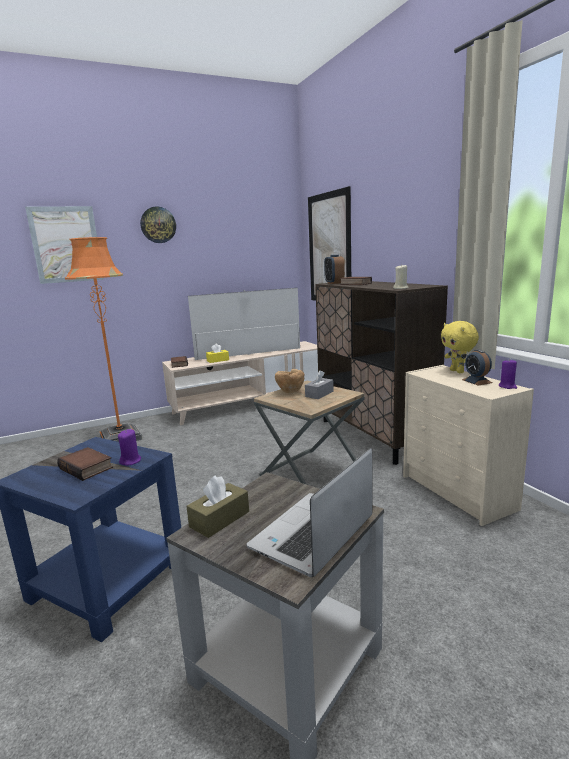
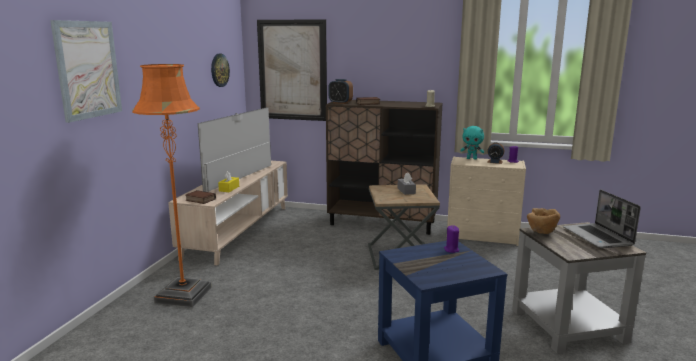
camera: 50 degrees left, 0 degrees up
(88, 468) = (443, 261): book -> none
(158, 225) = (158, 44): wall clock -> wall clock (219, 70)
(219, 519) = (563, 247): brown tissue box -> none
(290, 392) = (385, 194): brown bowl -> brown bowl (541, 232)
(457, 371) = (471, 158): yellow plush toy -> turquoise plush toy

